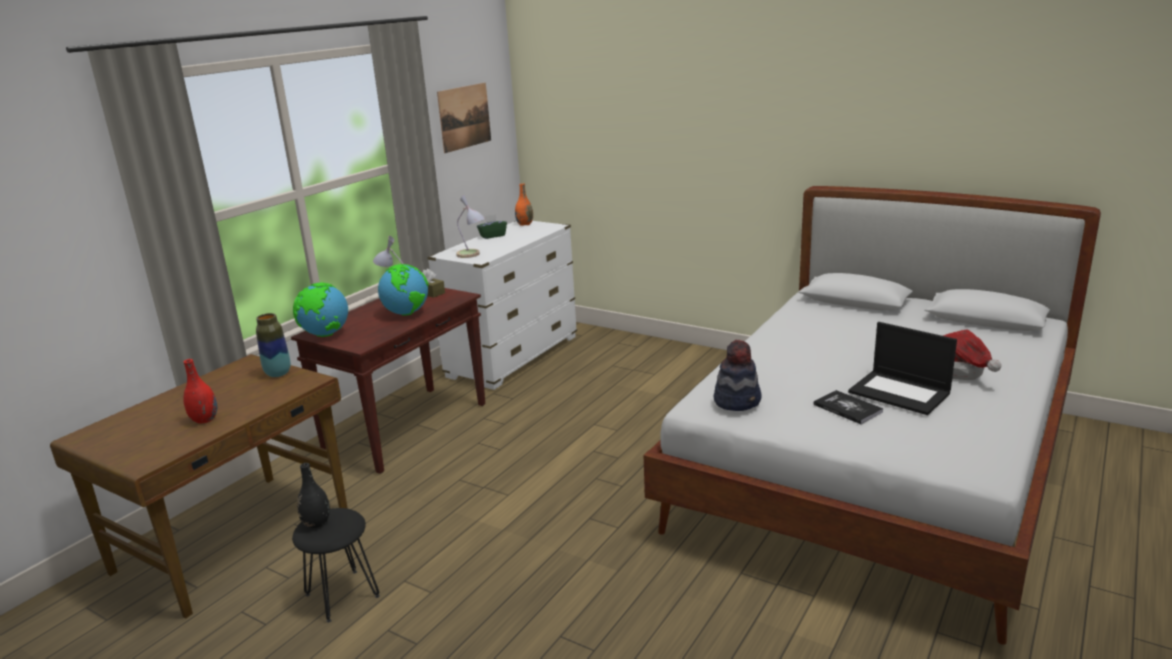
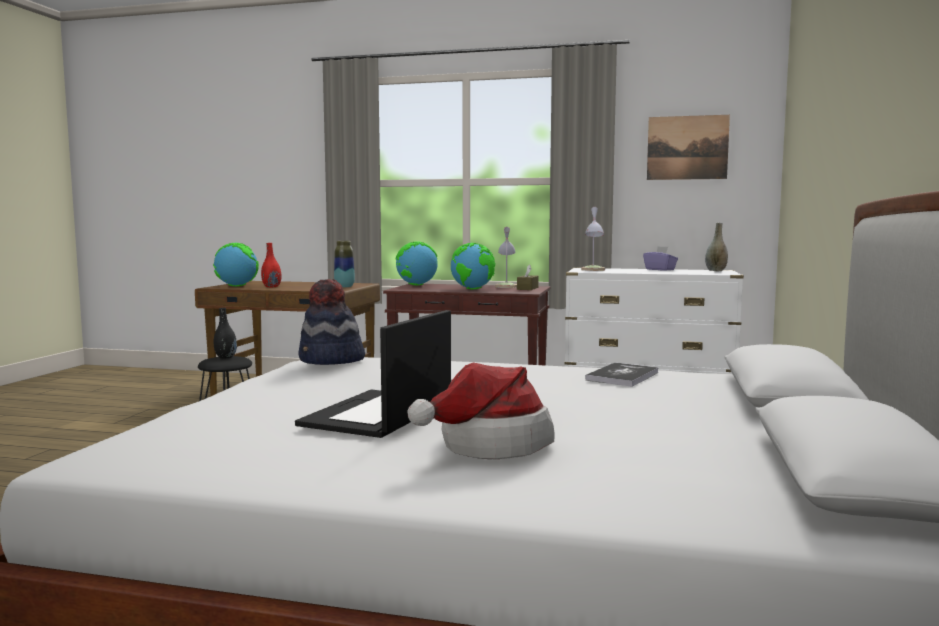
camera: 70 degrees right, 15 degrees down
(153, 446) = (236, 286): none -> globe
(492, 236) = (660, 269): green tissue box -> purple tissue box
(525, 224) = (715, 271): orange vase -> grey vase
(847, 408) = (322, 397): book -> book (622, 376)

